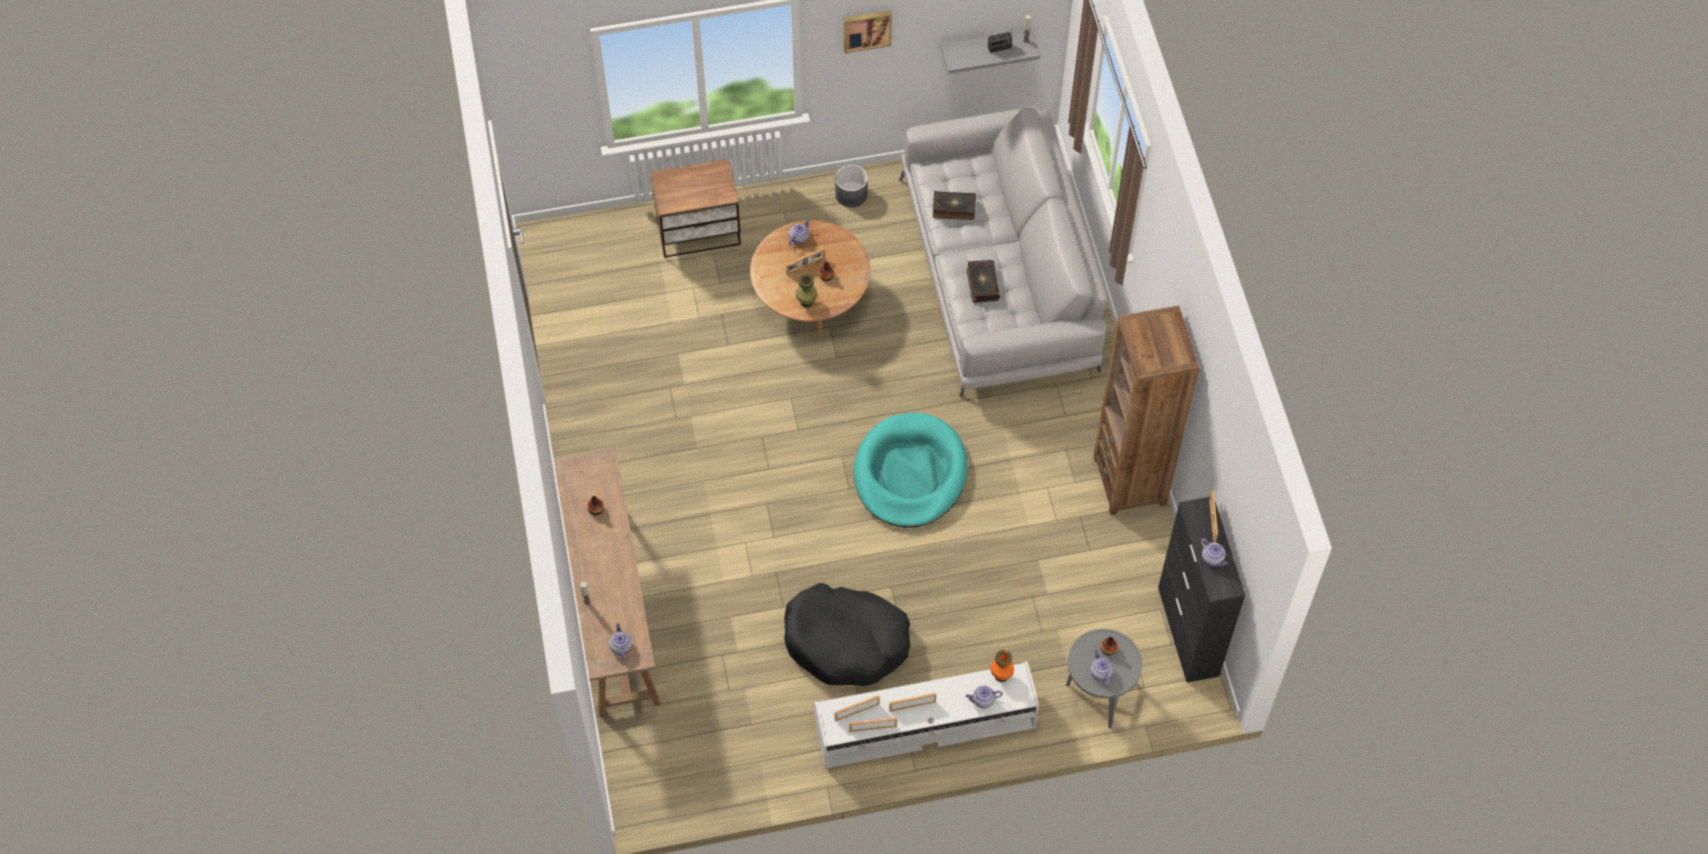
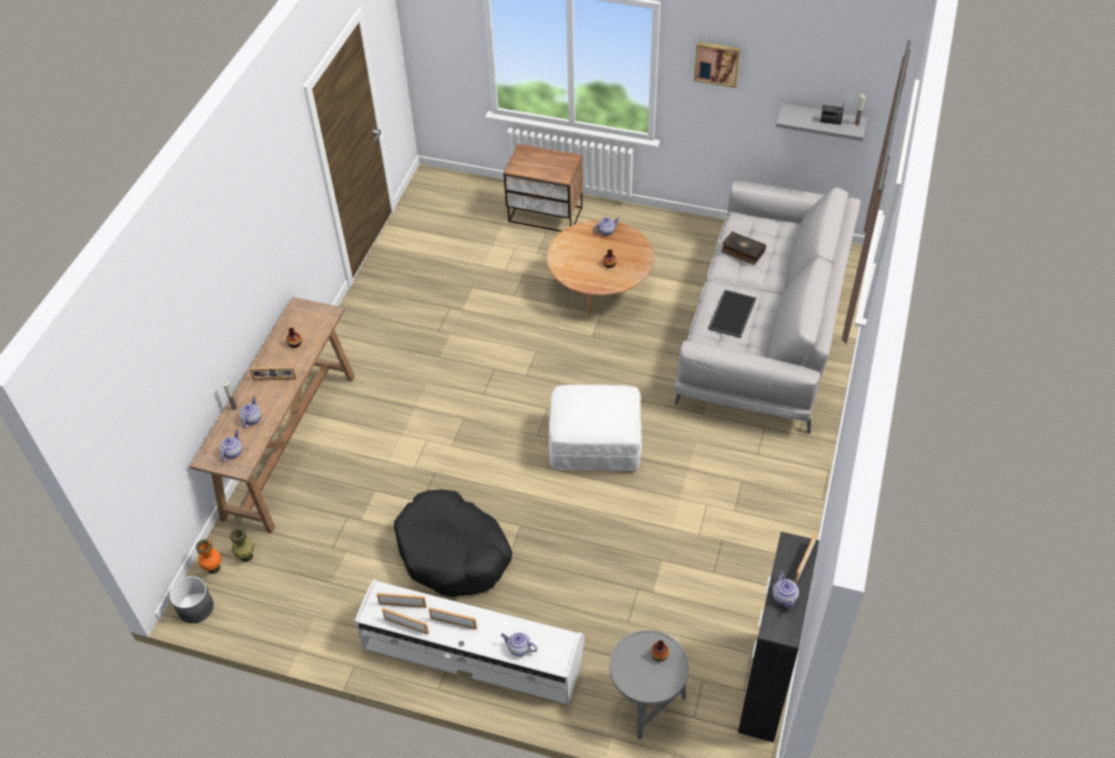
camera: 30 degrees right, 10 degrees down
(806, 267) = (597, 252): picture frame -> picture frame (274, 379)
(807, 302) = (581, 276): green vase -> green vase (246, 556)
(851, 194) = (679, 230): grey planter -> grey planter (196, 607)
(910, 473) = (595, 444): turquoise dog bed -> white ottoman
(982, 284) = (731, 313): book -> tray
(1001, 675) = (550, 634): orange vase -> orange vase (213, 568)
(1100, 672) = (638, 673): teapot -> teapot (252, 419)
(1130, 480) = (785, 530): brown bookcase -> none

